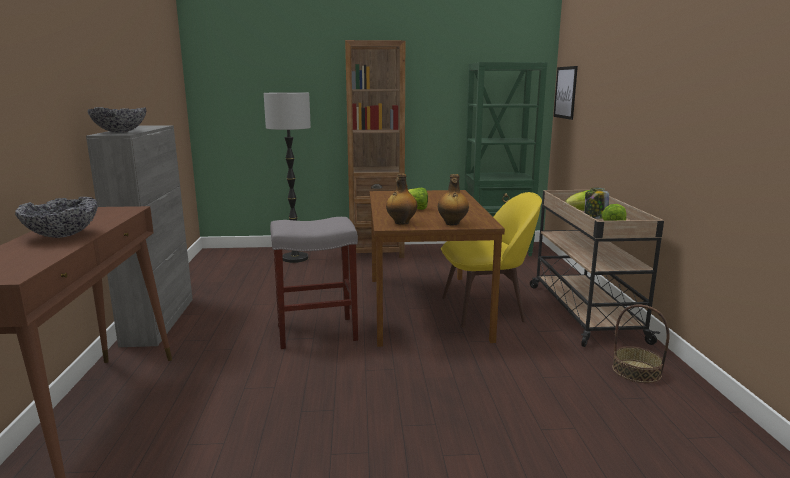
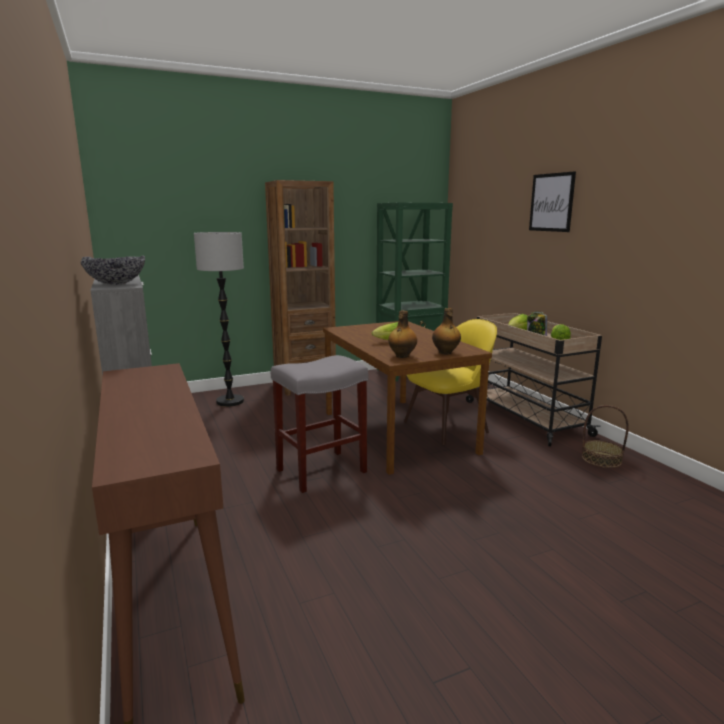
camera: 20 degrees left, 0 degrees up
(62, 236) = (151, 406): bowl -> none
(565, 92) = (462, 229): picture -> picture (551, 202)

